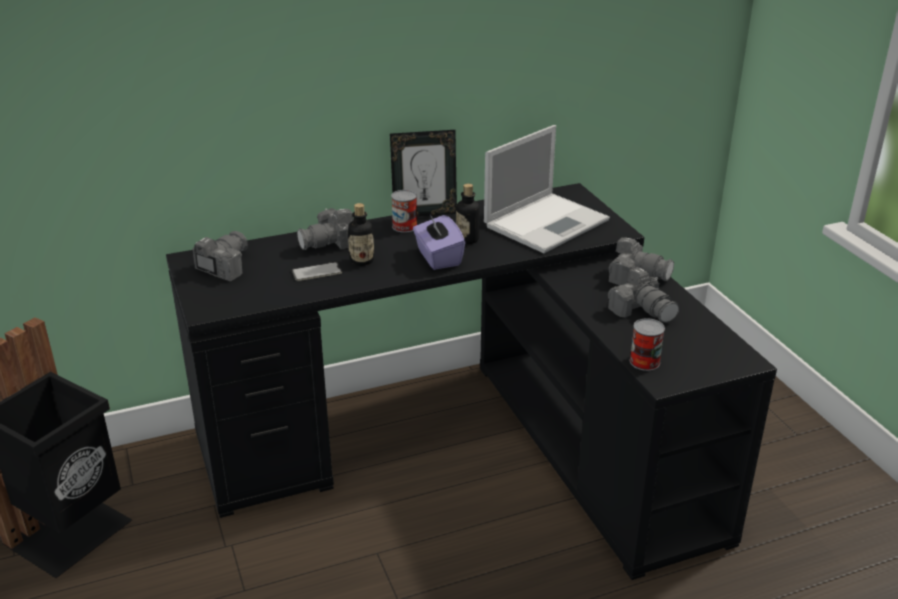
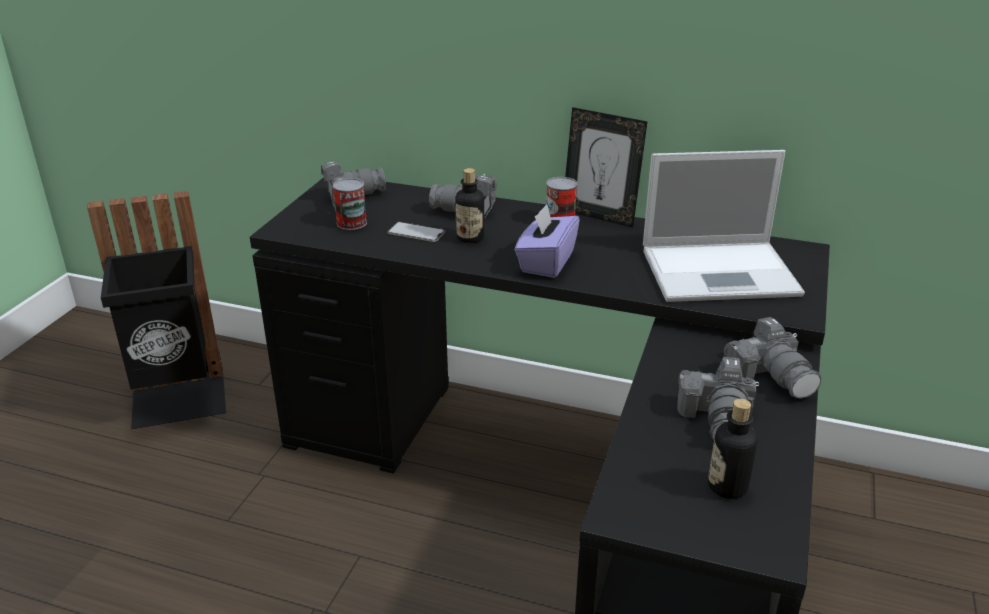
camera: 40 degrees right, 0 degrees up
(467, 239) = (603, 256): bottle -> bottle (727, 486)
(644, 361) = (631, 479): can -> can (351, 223)

